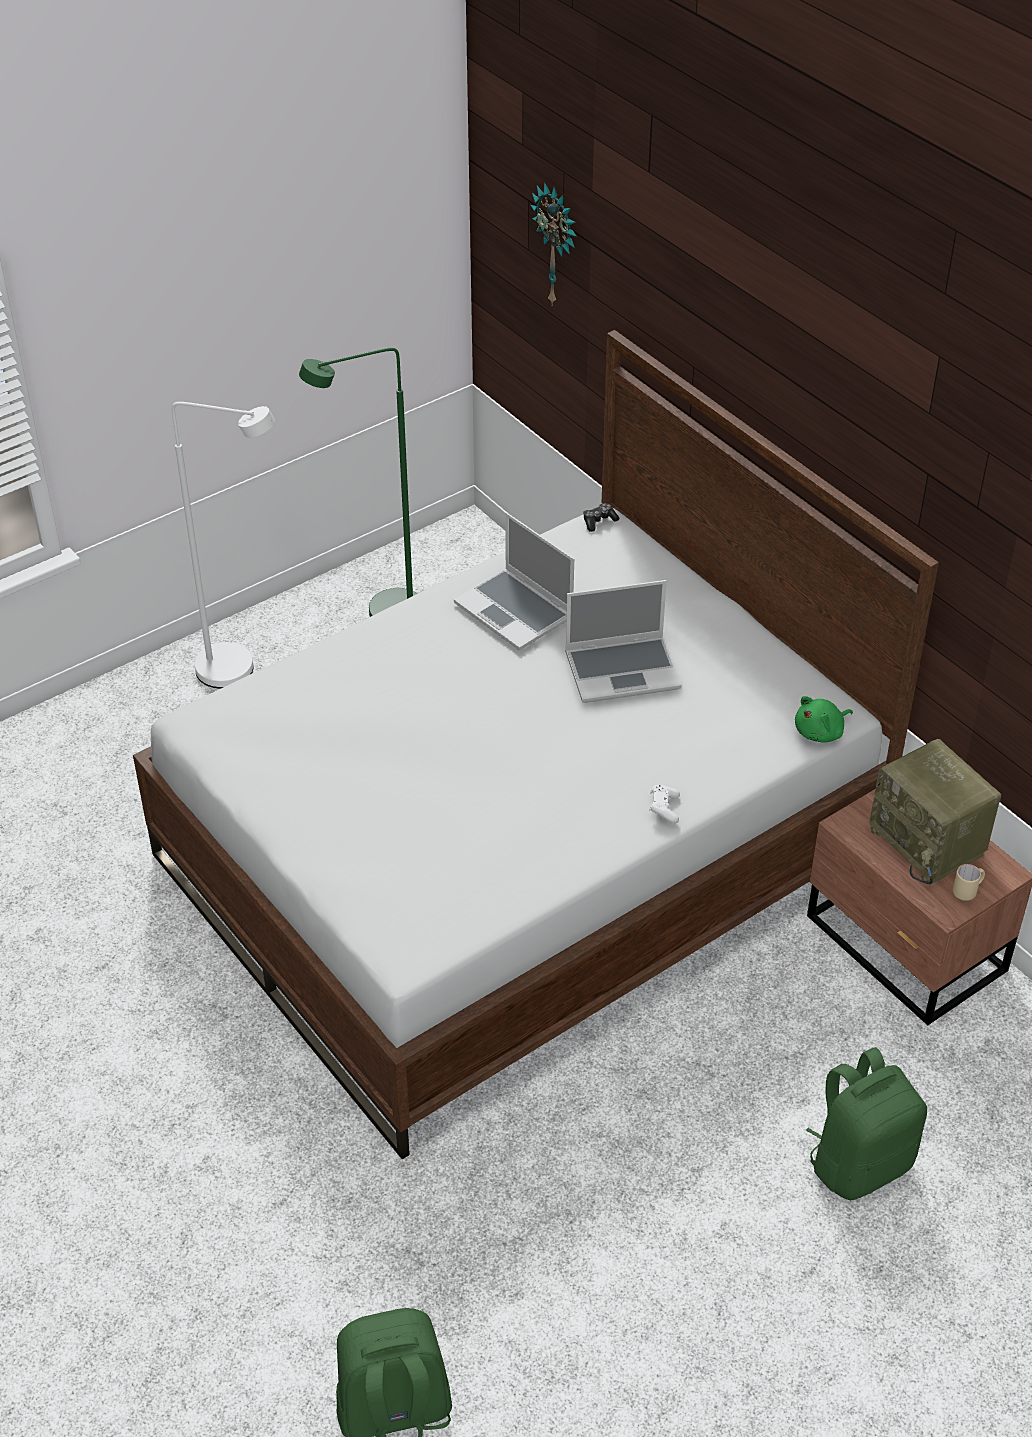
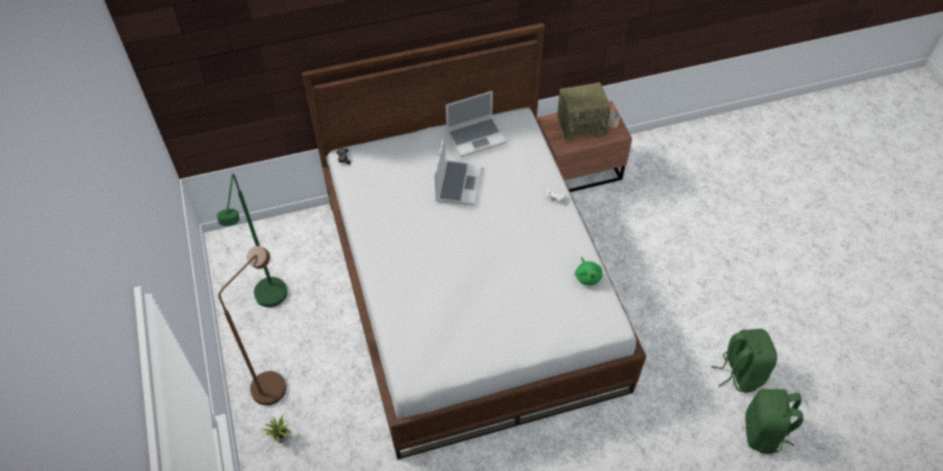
camera: 70 degrees left, 10 degrees up
(145, 711) = (282, 439): none -> potted plant
(240, 671) = (275, 381): white floor lamp -> brown floor lamp
(516, 611) = (394, 212): laptop -> laptop (476, 137)
(557, 245) = (234, 63): wall clock -> none
(821, 732) = (529, 127): green plush toy -> green plush toy (587, 276)
(859, 1162) = (681, 227): green backpack -> green backpack (739, 372)

